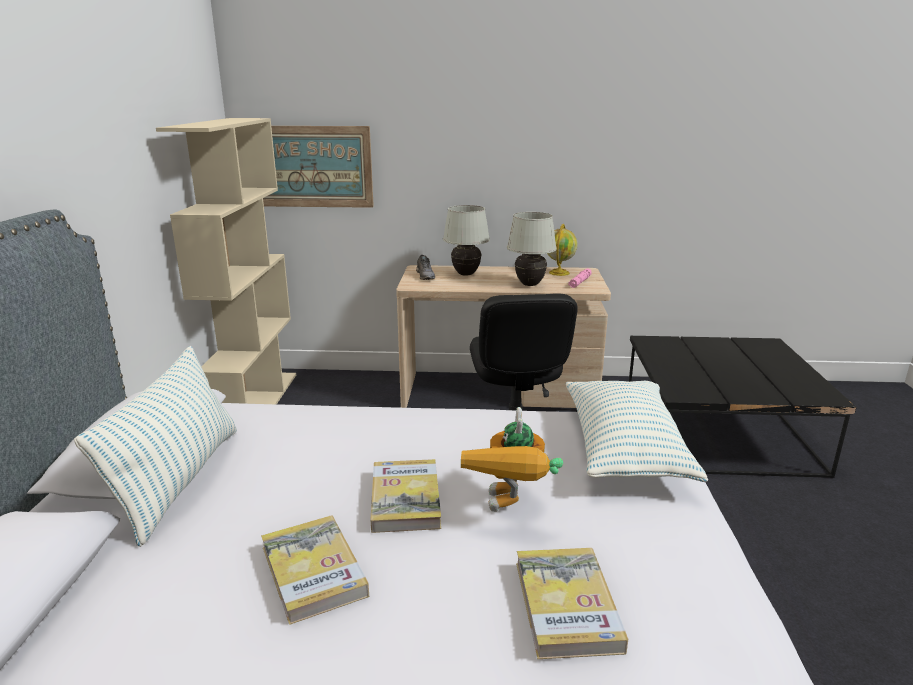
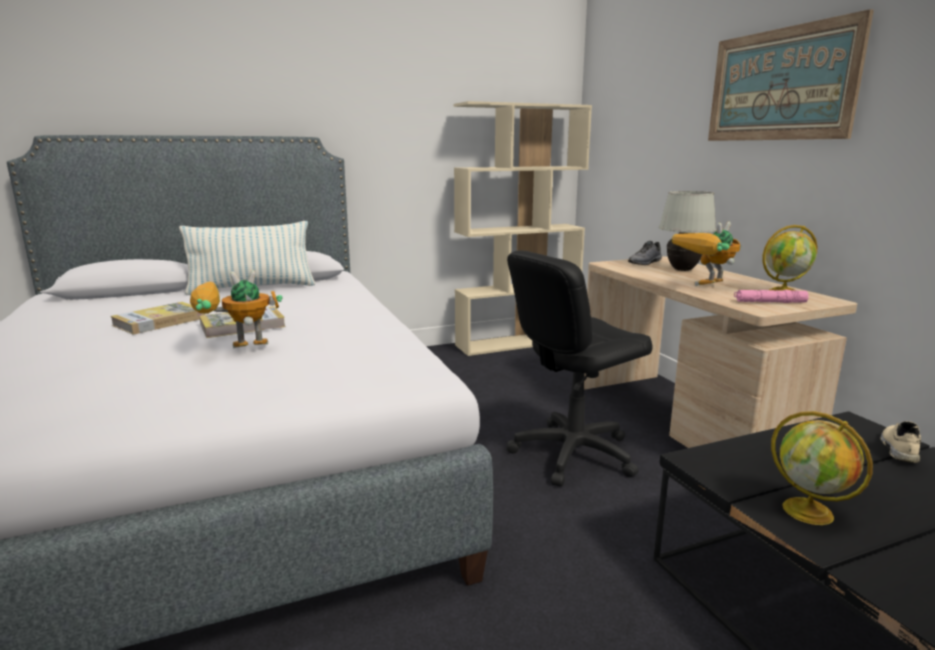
camera: 65 degrees right, 5 degrees down
(308, 167) = (617, 150): picture -> picture (779, 85)
(530, 284) = (706, 288): white table lamp -> toy robot
(566, 605) = (107, 374): book -> none
(624, 449) = (361, 376): pillow -> none
(681, 344) = (898, 449): none -> beige shoe
(742, 388) = (809, 512): none -> globe

